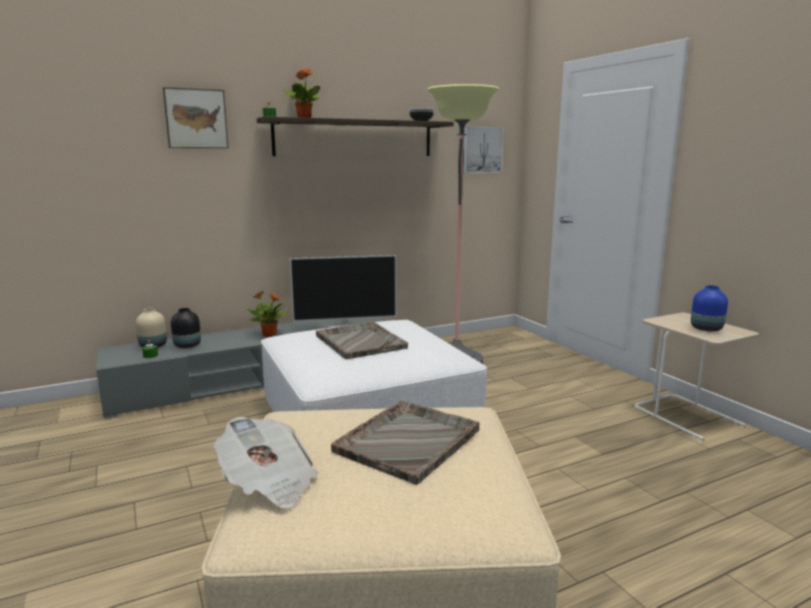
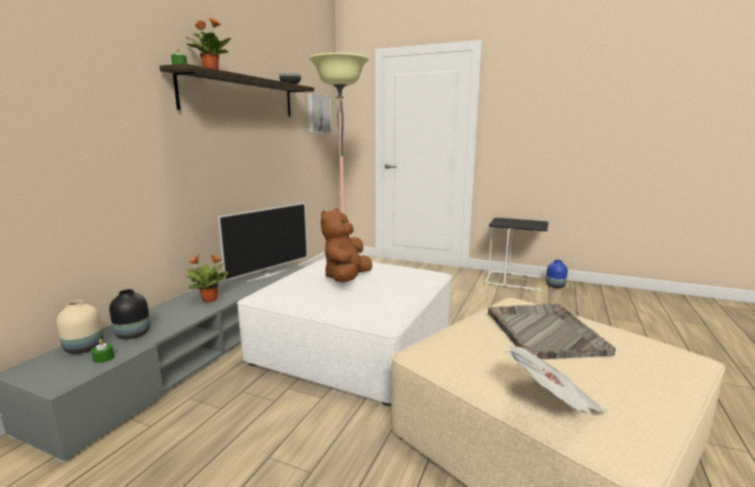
camera: 40 degrees left, 0 degrees up
(196, 119) = (95, 57): picture -> none
(360, 341) = (346, 279): grey tray -> brown plush toy
(688, 416) = (514, 281): beige side table -> black side table
(707, 329) = (526, 223): blue vase -> blue vase (555, 286)

